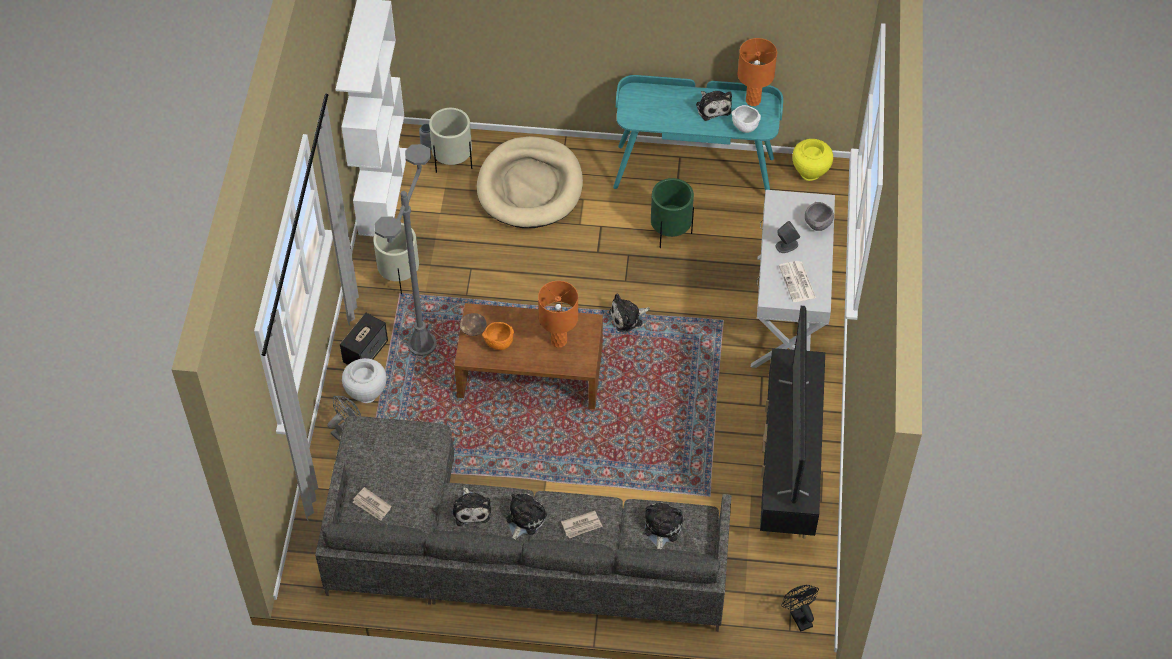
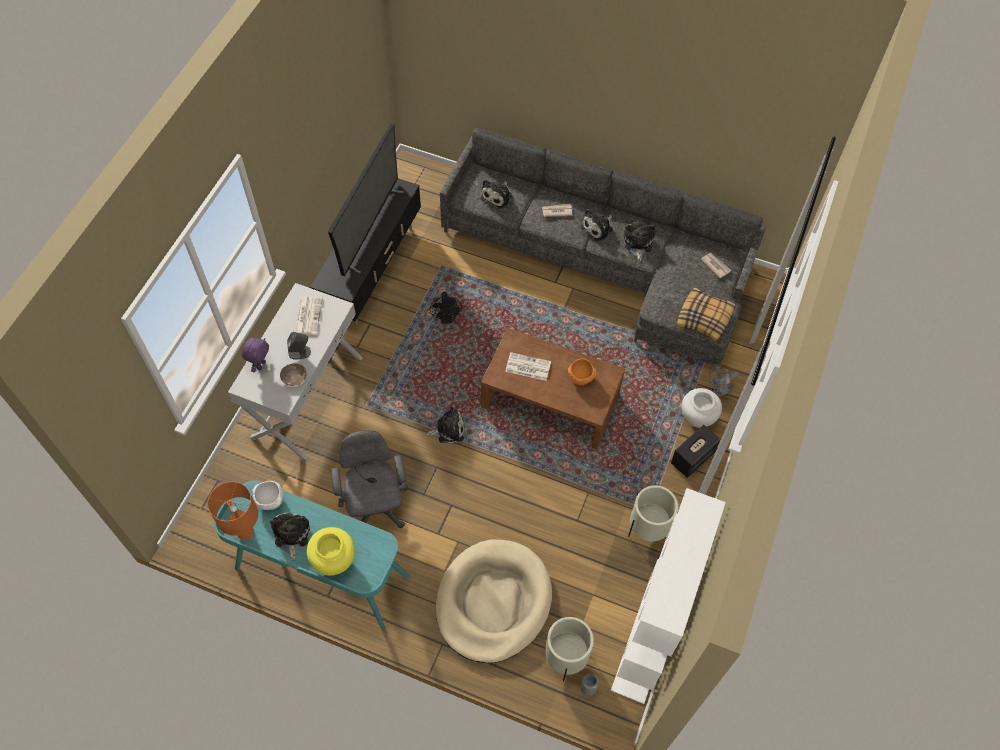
camera: 165 degrees left, 5 degrees up
(375, 436) = (704, 318): none -> pillow
(422, 345) = (640, 452): grey floor lamp -> none
(473, 327) = (600, 399): brown bowl -> brown bowl (294, 377)
(559, 341) = (527, 367): orange table lamp -> newspaper
(670, 233) = (375, 507): green planter -> grey office chair
(799, 616) = (414, 173): black fan -> black fan (446, 319)
(810, 173) = (209, 539): yellow vase -> yellow vase (334, 561)
(818, 225) = (260, 365): grey bowl -> purple plush toy

